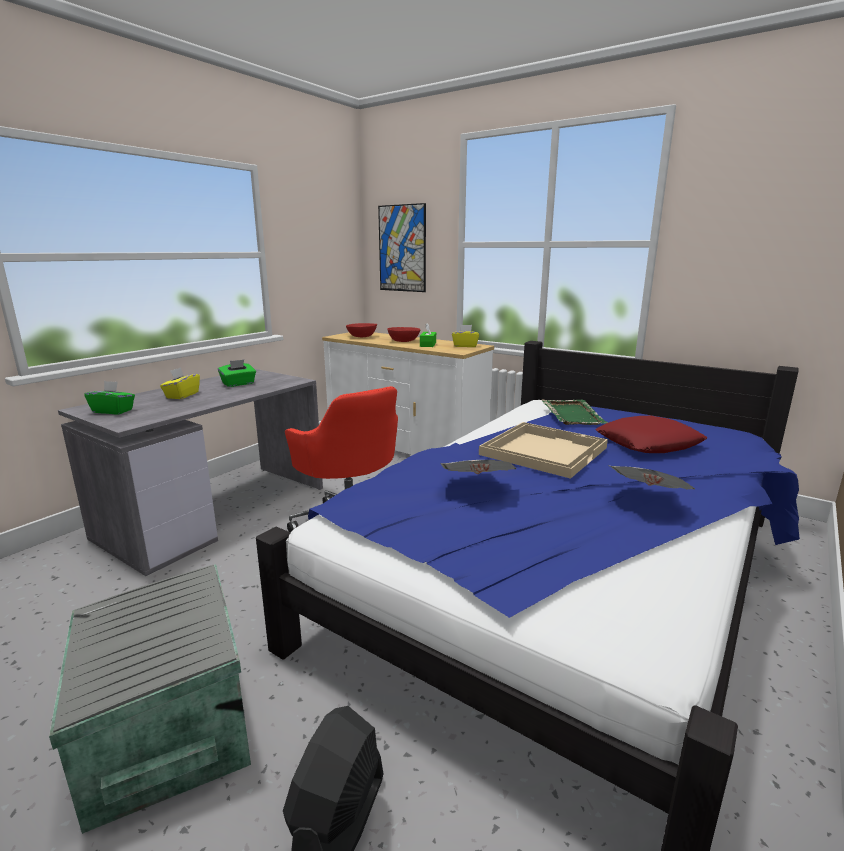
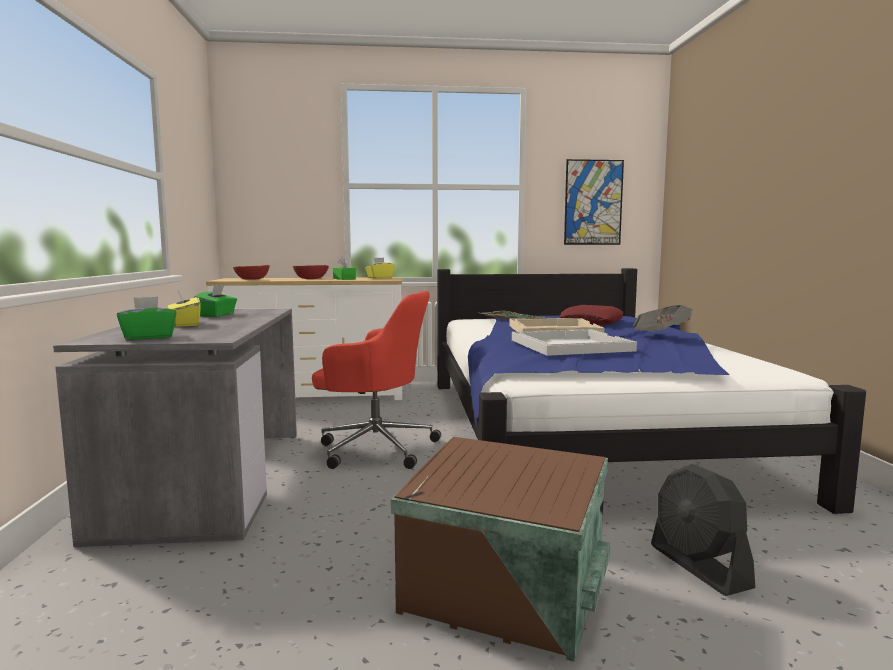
camera: 40 degrees left, 10 degrees down
(164, 730) = (504, 595): grey storage box -> brown storage box
(402, 248) = (272, 189): picture -> picture (593, 202)
(477, 486) = (569, 345): newspaper -> white tray

